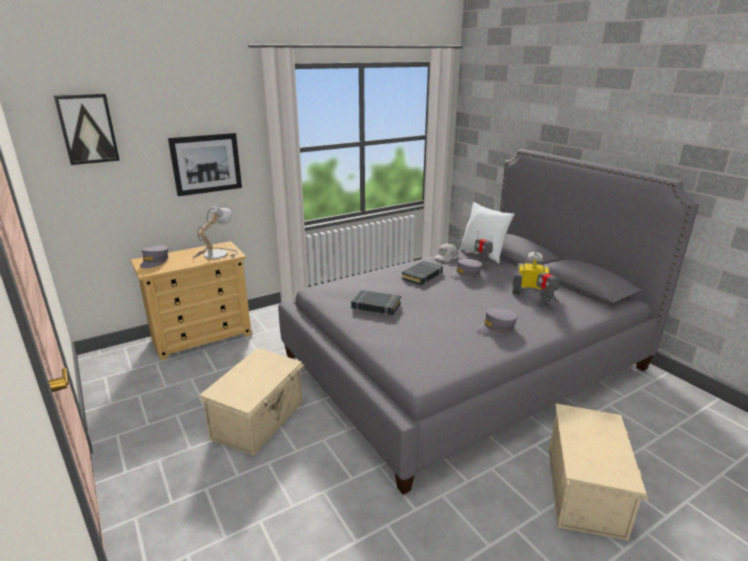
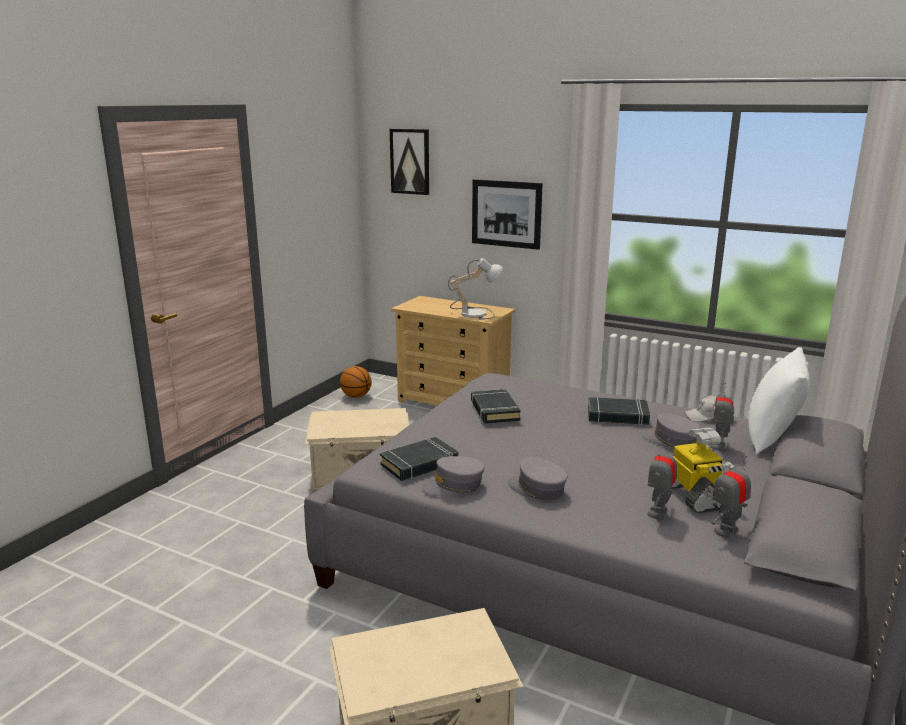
camera: 60 degrees right, 5 degrees down
(114, 377) = (356, 396): none -> basketball
(155, 261) = (426, 302): grey cap -> grey cap (454, 486)
(432, 356) = (419, 464): none -> black book
(570, 298) = (726, 531): none -> toy robot

